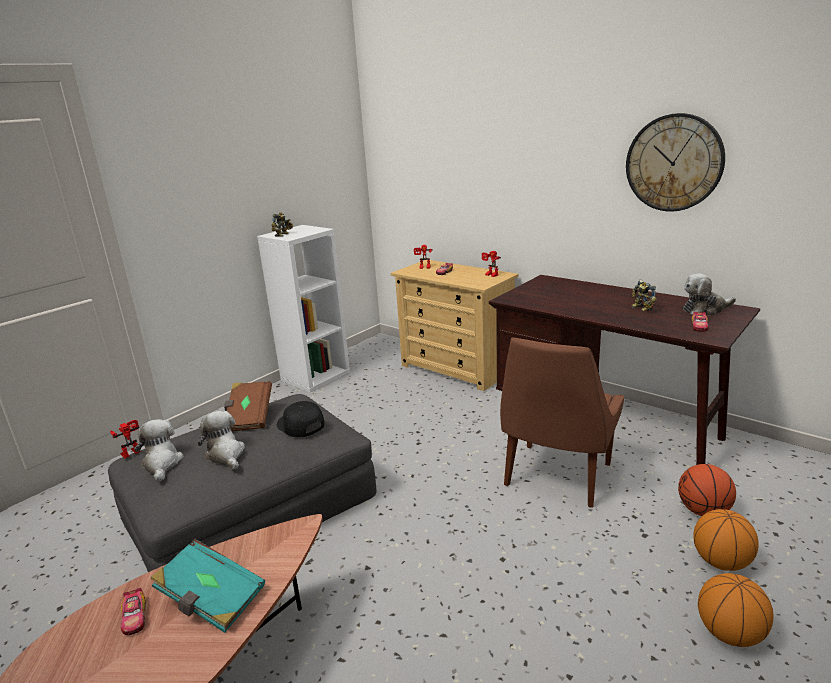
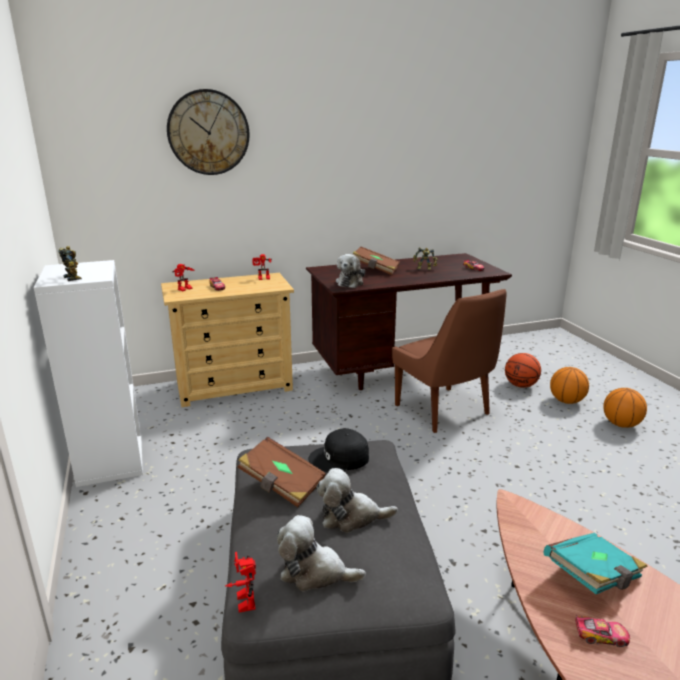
camera: 60 degrees left, 0 degrees up
(589, 294) = (375, 270): none -> brown book
(674, 163) = (405, 158): wall clock -> wall clock (208, 132)
(705, 310) = (450, 260): plush toy -> plush toy (350, 282)

